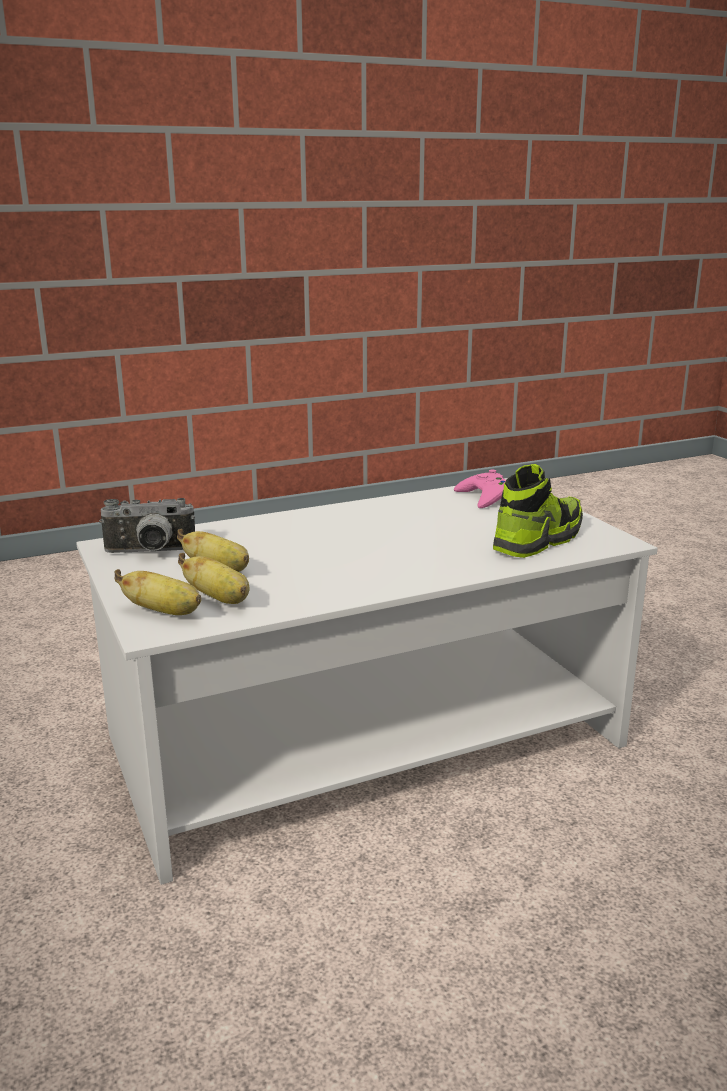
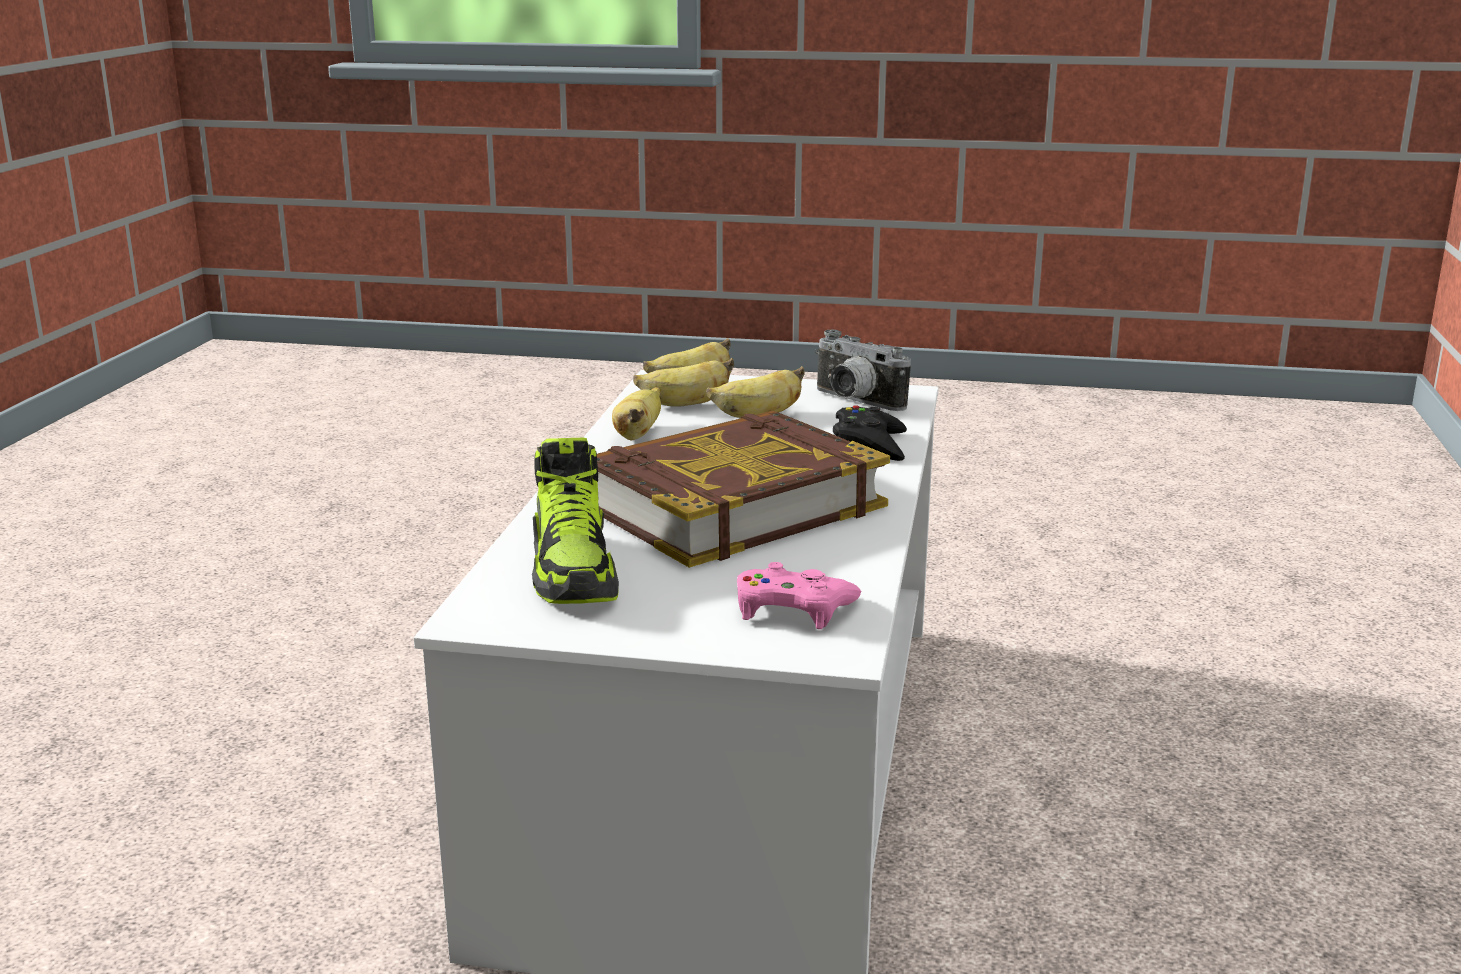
camera: 125 degrees right, 0 degrees up
(150, 553) = (853, 402): camera -> camera turned 75 degrees counterclockwise
(241, 530) = (869, 444): none -> black game controller
(312, 592) = (638, 435): none -> banana
(394, 535) = (730, 505): none -> book

